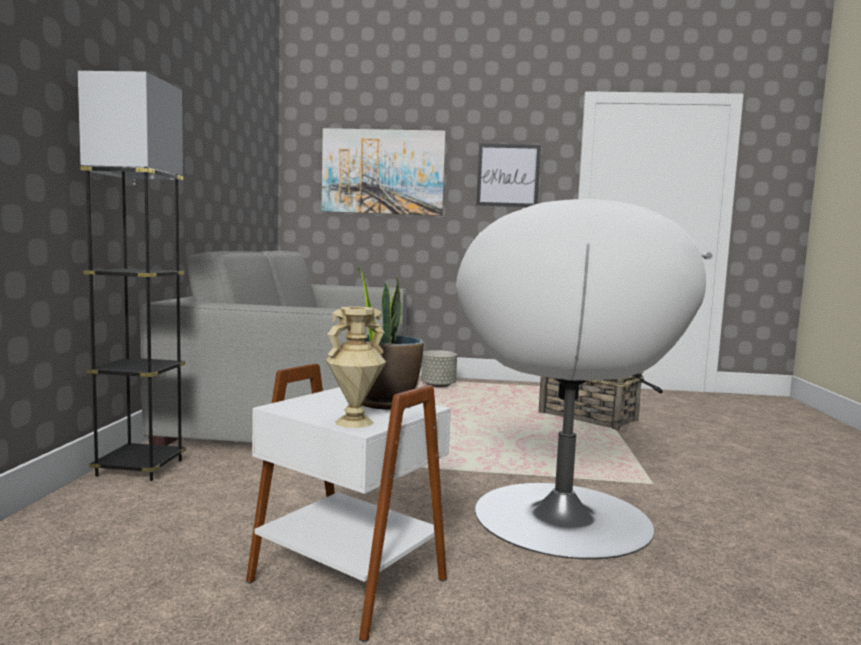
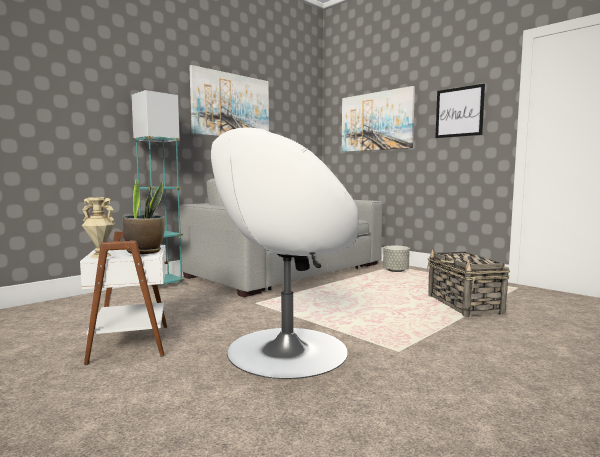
camera: 40 degrees right, 0 degrees up
(140, 468) = (162, 285): grey floor lamp -> turquoise floor lamp
(195, 118) = (231, 106): none -> picture

